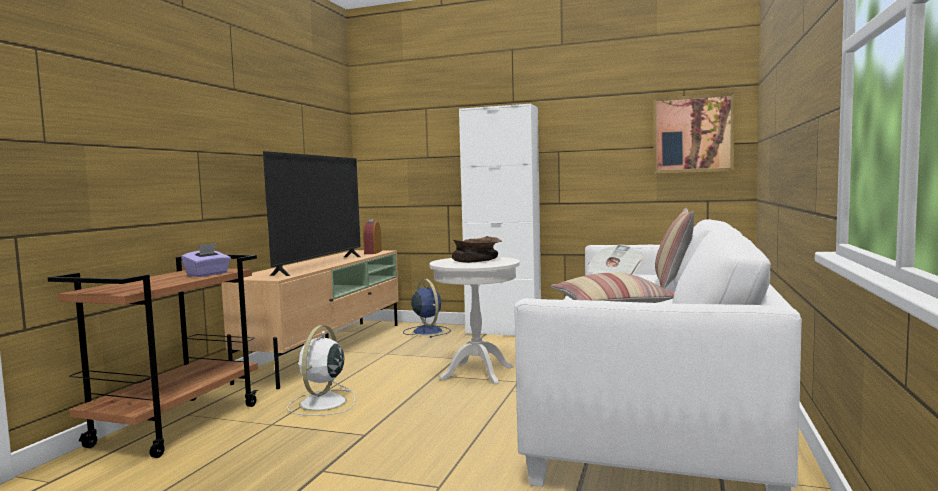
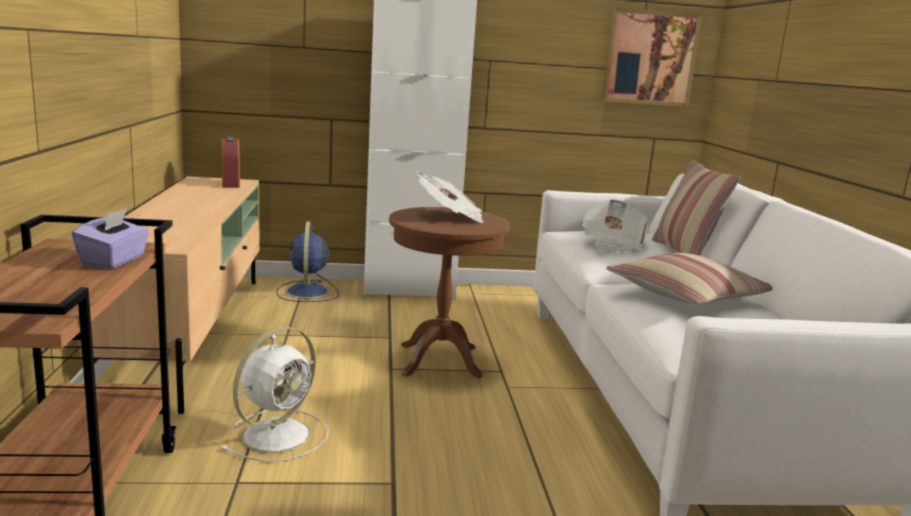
camera: 25 degrees left, 10 degrees up
(320, 265) = (194, 214): television -> none
(322, 403) = (279, 434): white fan -> white fan turned 135 degrees counterclockwise
(427, 331) = (307, 292): blue fan -> blue fan turned 135 degrees counterclockwise
(477, 260) = (450, 217): brown bowl -> newspaper
(477, 373) = (440, 360): white side table -> brown side table

